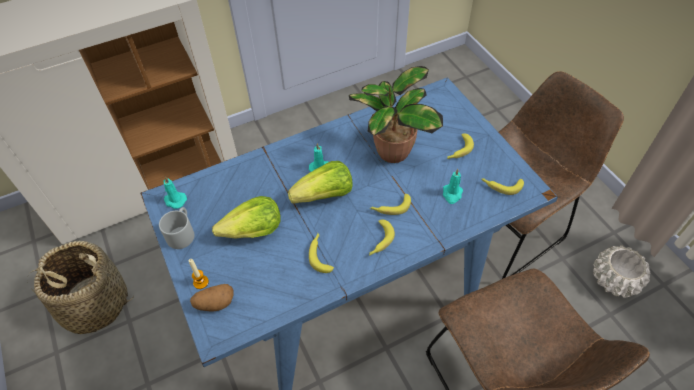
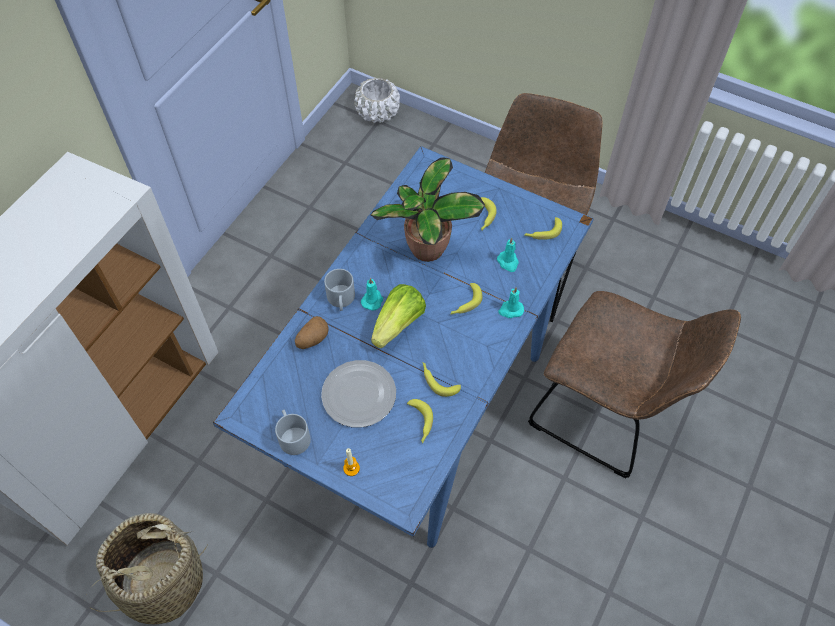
camera: 35 degrees left, 5 degrees up
(174, 200) = (257, 410): turquoise candle -> turquoise candle (510, 310)
(214, 303) = (380, 478): potato -> potato (312, 339)
(253, 231) = (360, 395): lettuce -> plate
(298, 156) = (341, 300): none -> grey mug
(379, 241) = (479, 339): banana -> banana (420, 423)
(614, 280) = (639, 264): white planter -> white planter (378, 112)

